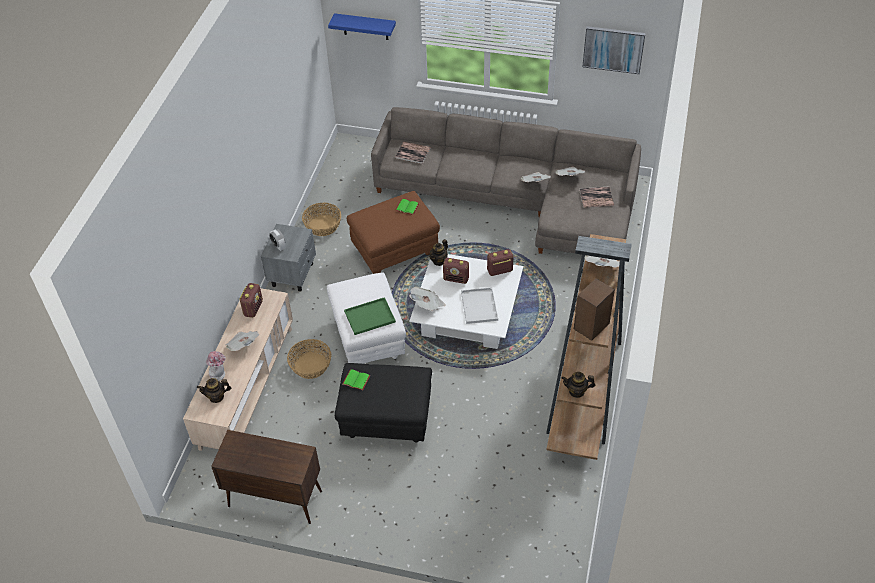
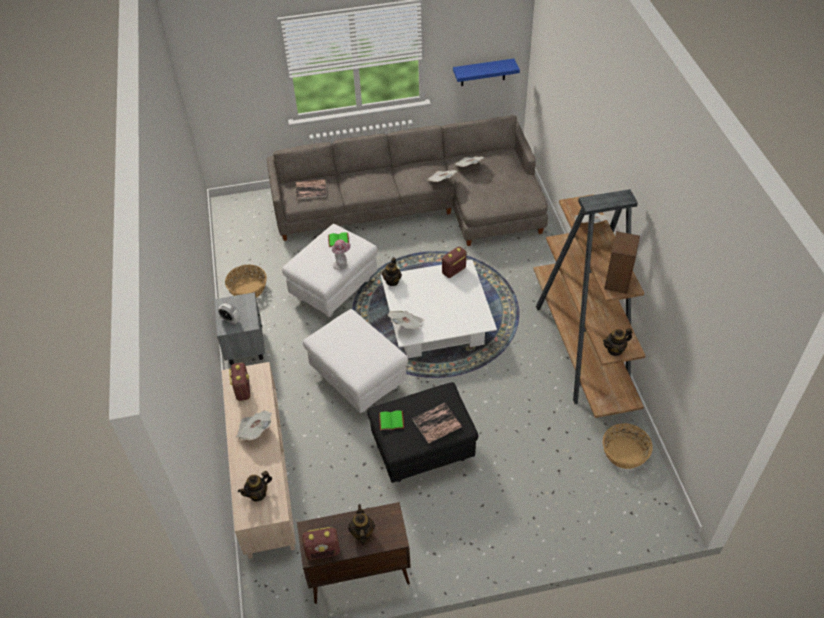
camera: 25 degrees left, 0 degrees up
(219, 375) = (247, 470): hat -> hat (342, 264)
(271, 459) = (362, 533): none -> teapot
(310, 366) = (316, 427): basket -> basket (624, 453)
(365, 27) = (226, 76): blue shelf -> blue shelf (483, 72)
(369, 317) = (366, 356): green tray -> none
(395, 251) = (334, 289): brown ottoman -> white ottoman
(456, 279) = (418, 292): radio -> radio (323, 551)
(478, 305) = (454, 309): white tray -> none
(596, 198) = (503, 177): book -> book (437, 423)
(613, 49) = (478, 33): picture -> none

